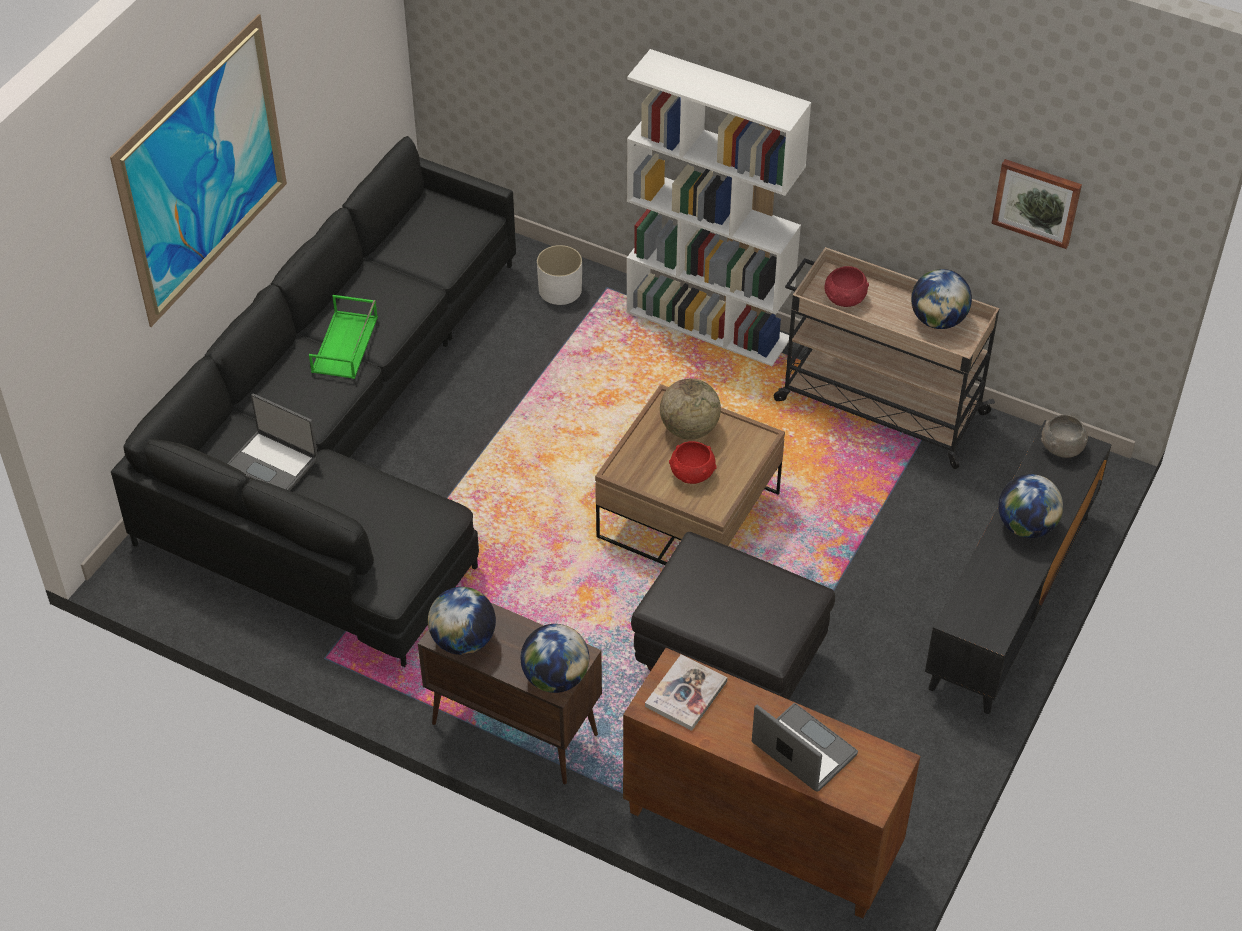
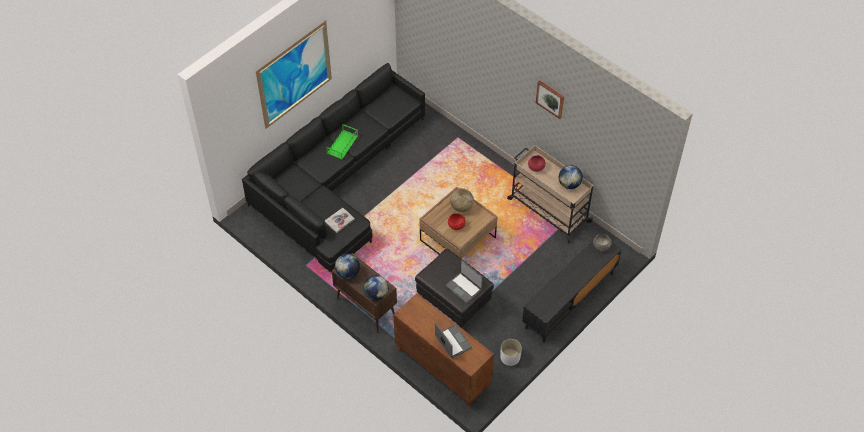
camera: 15 degrees right, 5 degrees up
(273, 462) = (302, 187): laptop -> laptop (464, 287)
(560, 289) = (439, 134): white planter -> white planter (510, 357)
(686, 694) = (418, 312): book -> book (339, 220)
(709, 325) = (493, 161): white bookcase -> none
(1026, 526) = (574, 274): globe -> none
(1037, 202) = (607, 150): picture -> picture (550, 98)

